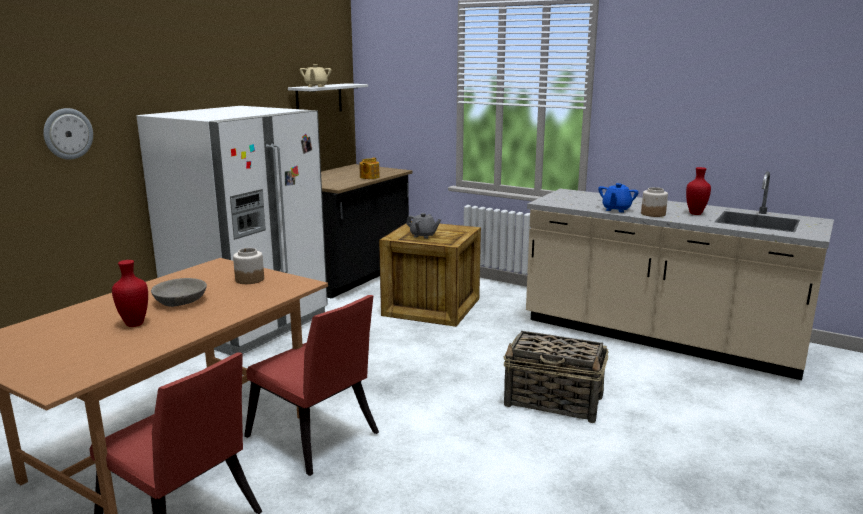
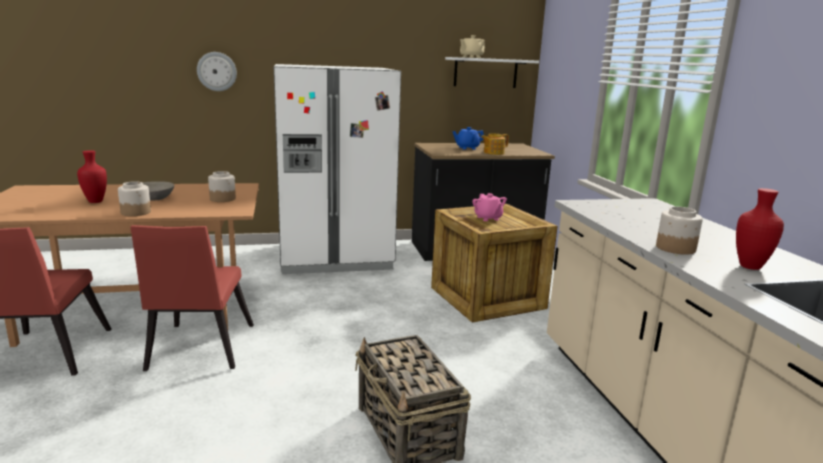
camera: 45 degrees right, 0 degrees up
(221, 316) = (136, 212): none -> jar
(423, 236) = (488, 218): grey teapot -> pink teapot
(616, 209) = (640, 231): blue teapot -> blue teapot (467, 148)

